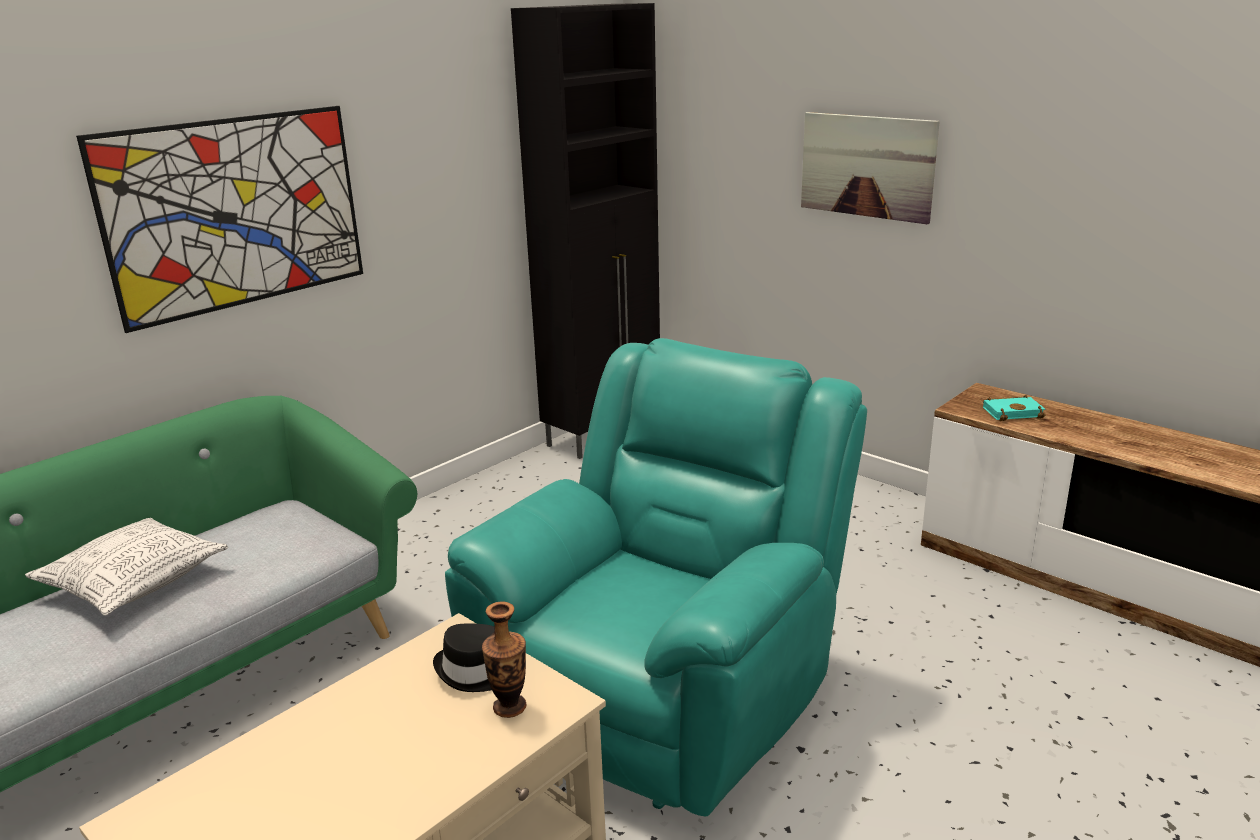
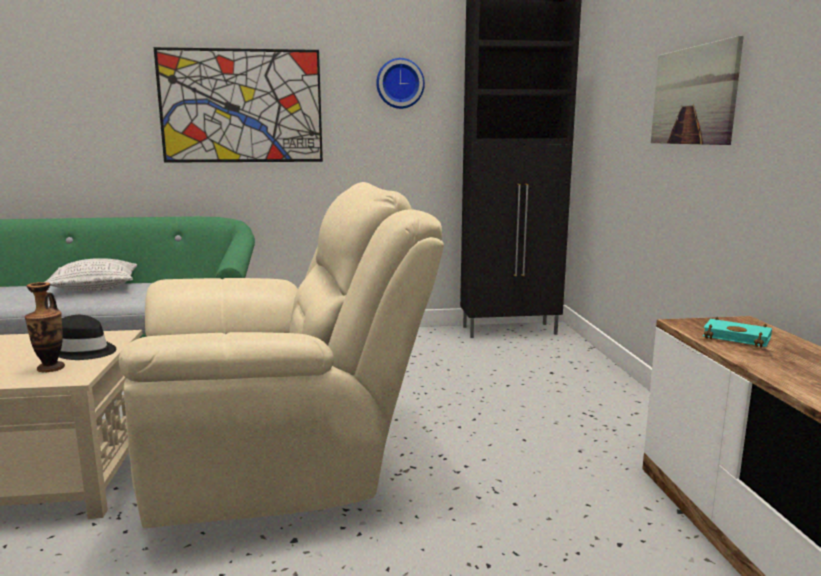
camera: 40 degrees right, 10 degrees down
(445, 140) = (400, 83): none -> wall clock
(665, 693) = (282, 465): turquoise armchair -> beige armchair

